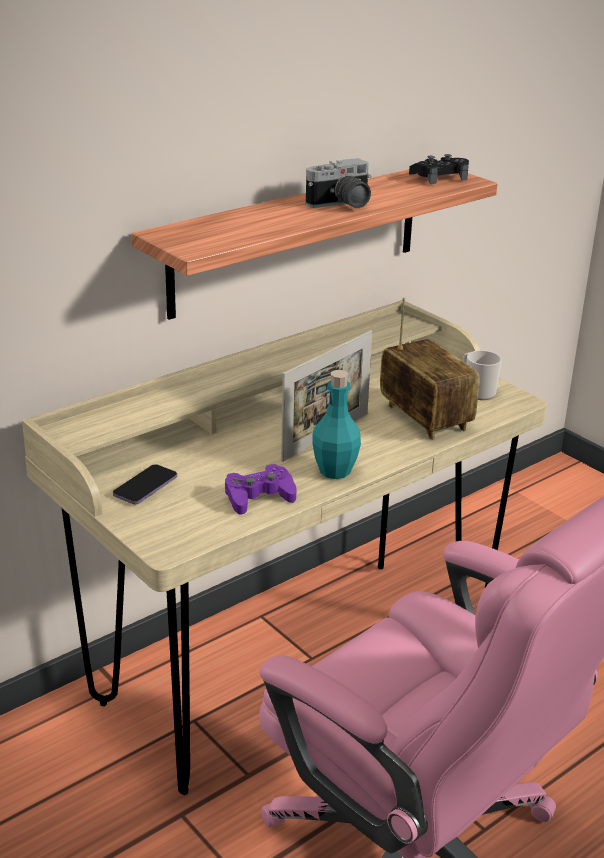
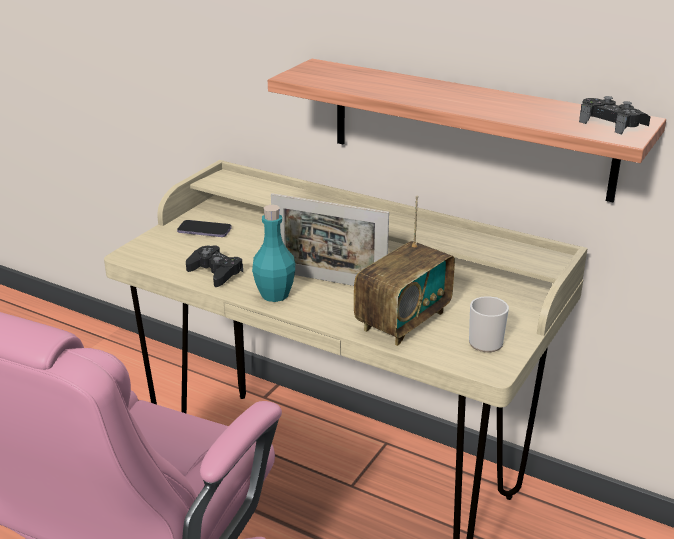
camera: 70 degrees right, 0 degrees up
(259, 496) = (215, 272): purple game controller -> black game controller
(342, 205) = (461, 101): camera -> none

